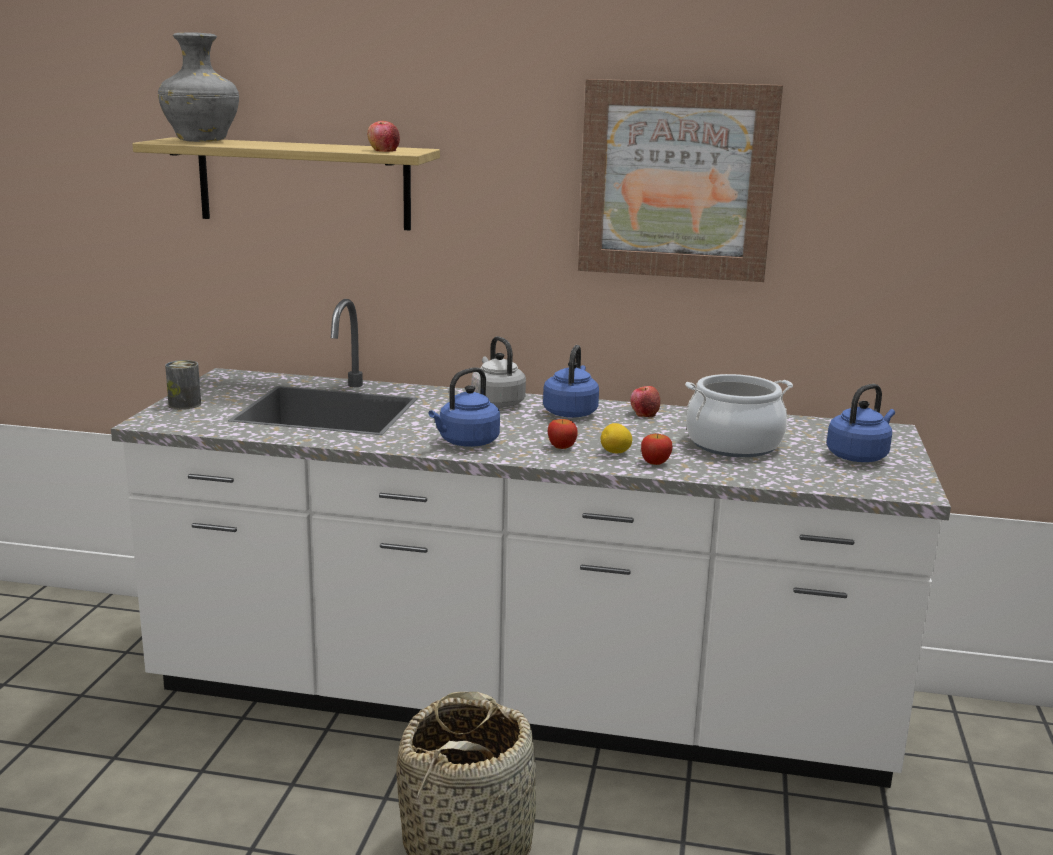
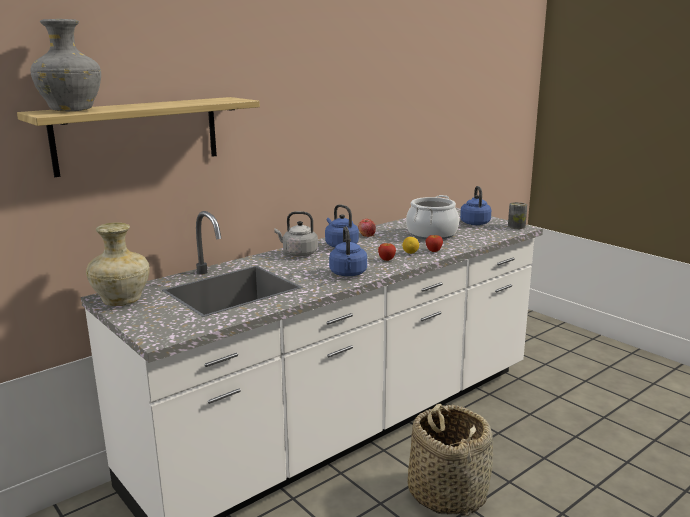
camera: 50 degrees left, 0 degrees up
(184, 404) = (143, 321): can -> can (516, 226)
(226, 383) = (123, 301): none -> beige vase
(383, 150) = (223, 100): apple -> none
(676, 180) = (354, 100): picture -> none

